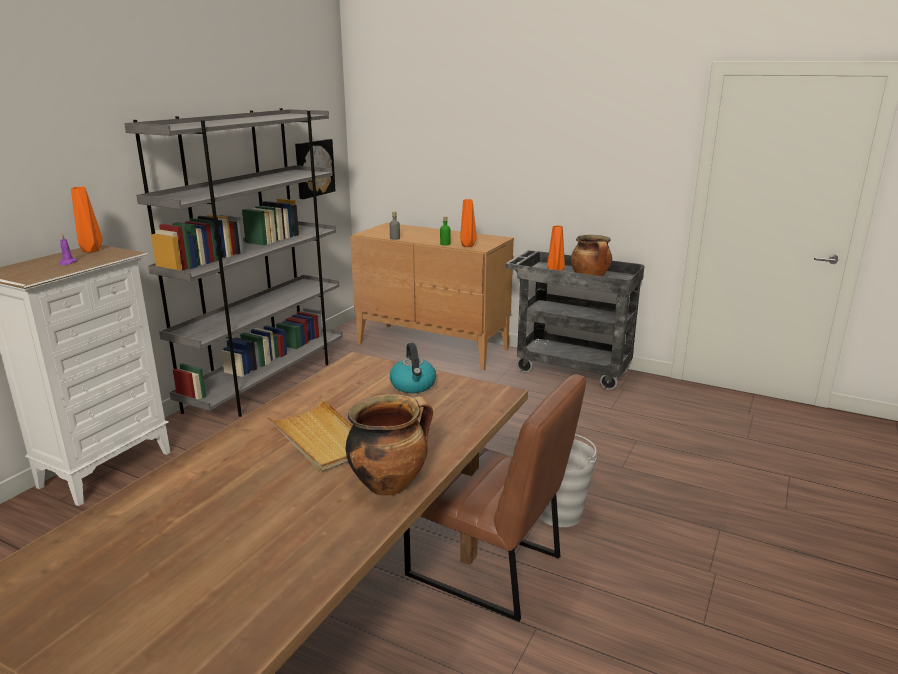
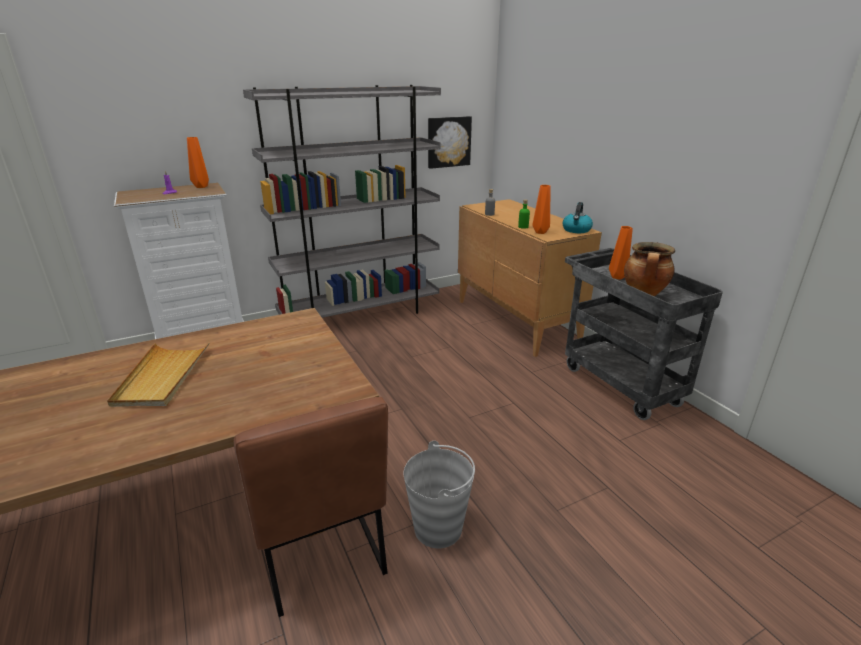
camera: 35 degrees right, 5 degrees up
(389, 483) = (126, 440): cooking pot -> none
(413, 385) = (299, 354): kettle -> kettle (576, 230)

